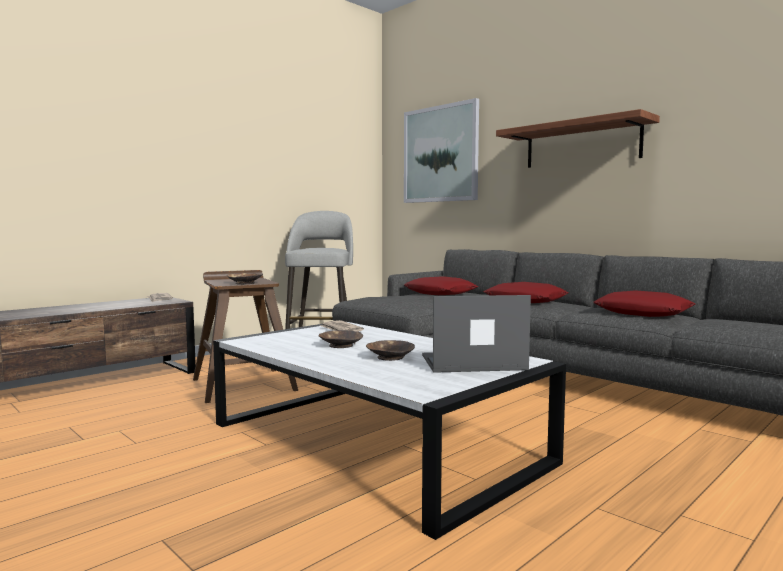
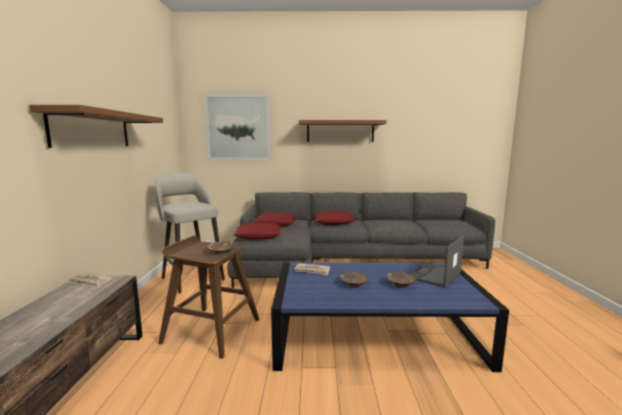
camera: 45 degrees left, 5 degrees up
(210, 154) = (92, 129): none -> brown shelf
(375, 442) = (375, 335): white coffee table -> blue coffee table
(643, 313) = (398, 222): red pillow -> red pillow (258, 235)

